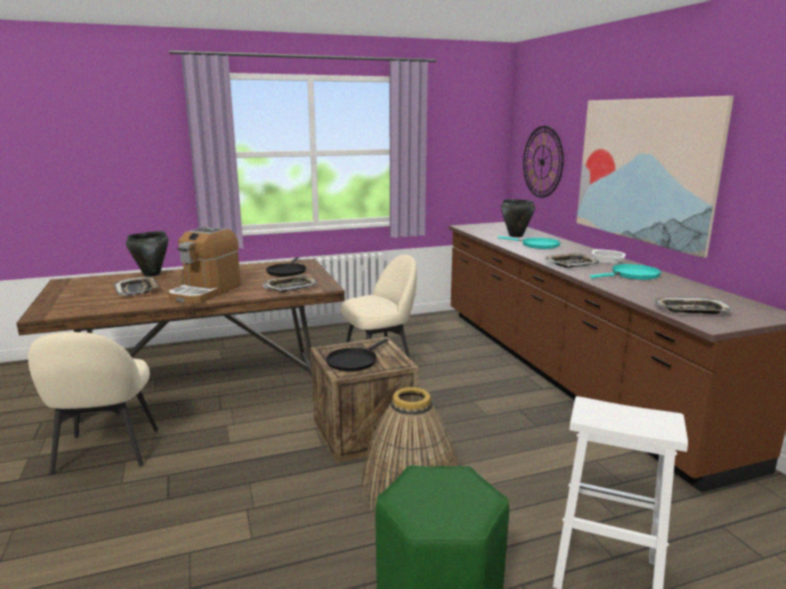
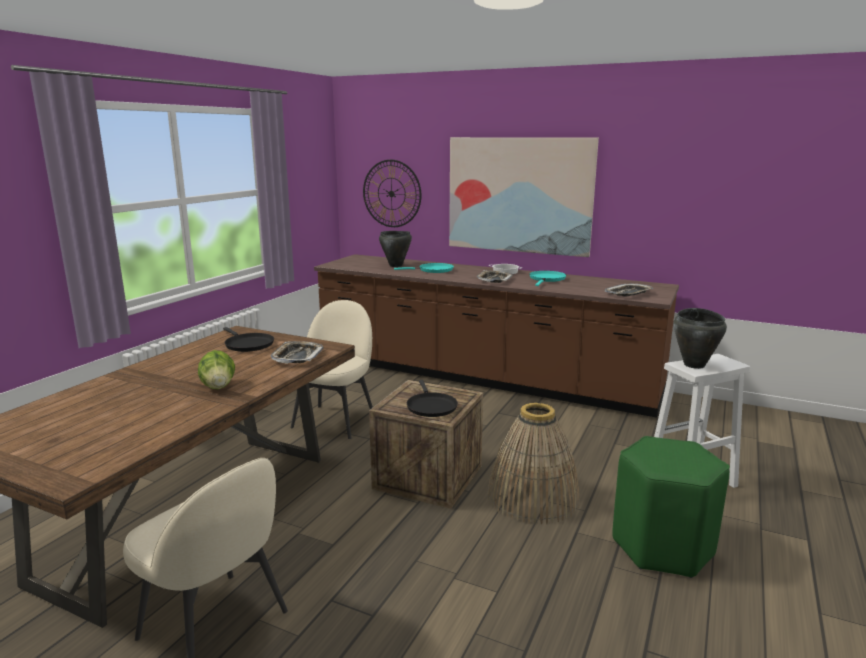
camera: 45 degrees left, 0 degrees up
(137, 290) = (121, 412): tray -> none
(152, 274) = (80, 392): black cooking pot -> black cooking pot (694, 365)
(205, 292) = (218, 387): coffee machine -> lettuce

